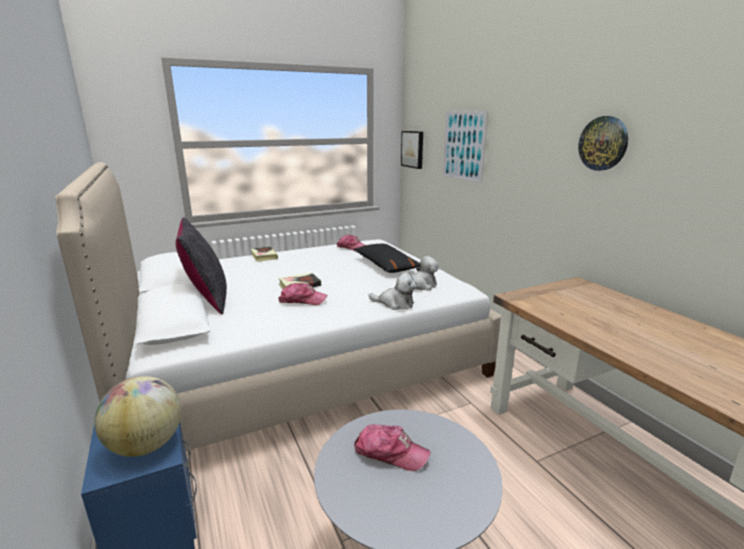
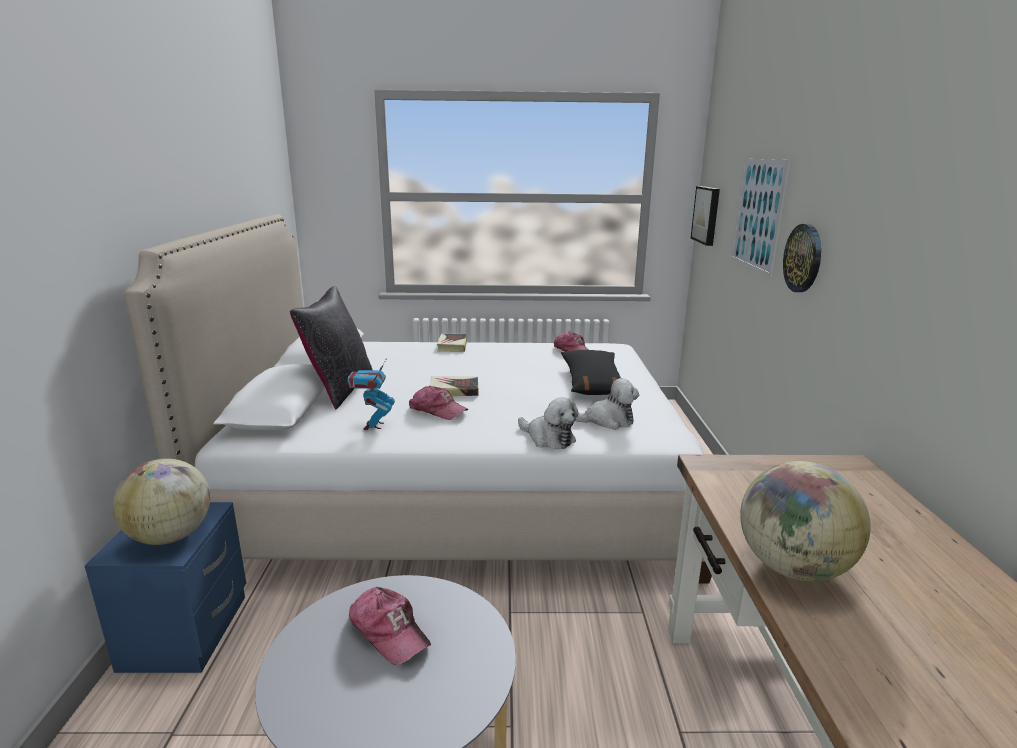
camera: 25 degrees right, 0 degrees up
(265, 320) = (373, 426): none -> toy robot
(603, 143) = (923, 227): wall clock -> wall clock (803, 258)
(610, 338) = (792, 568): none -> globe

